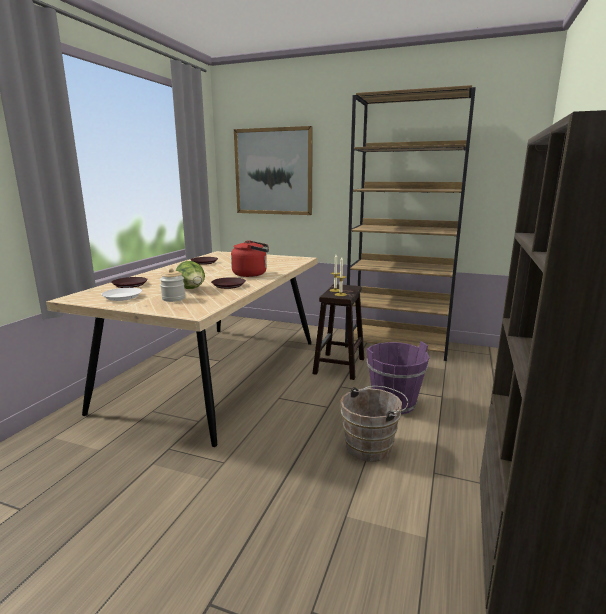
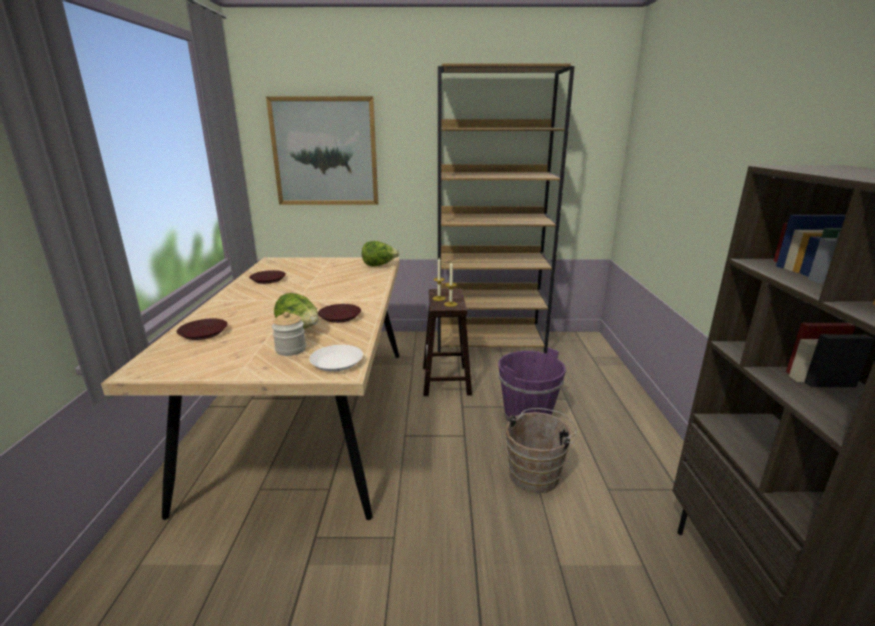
camera: 20 degrees left, 5 degrees up
(122, 297) = (214, 357): white plate -> white plate (336, 362)
(252, 274) = (349, 293): red kettle -> none
(295, 261) = (379, 265): none -> lettuce

